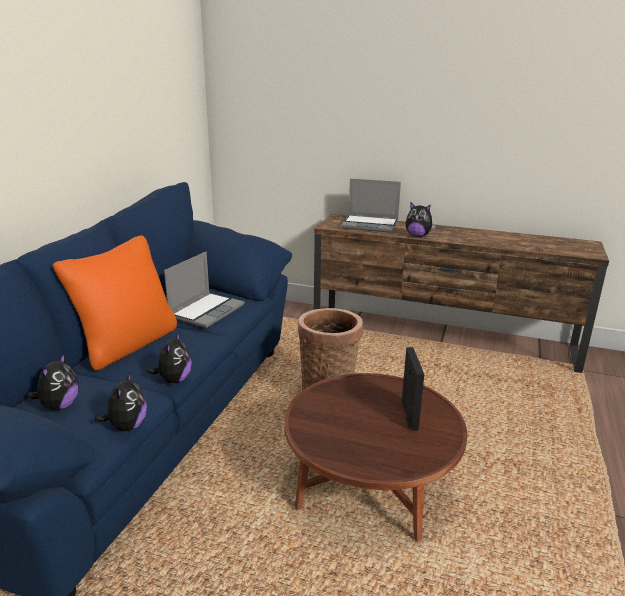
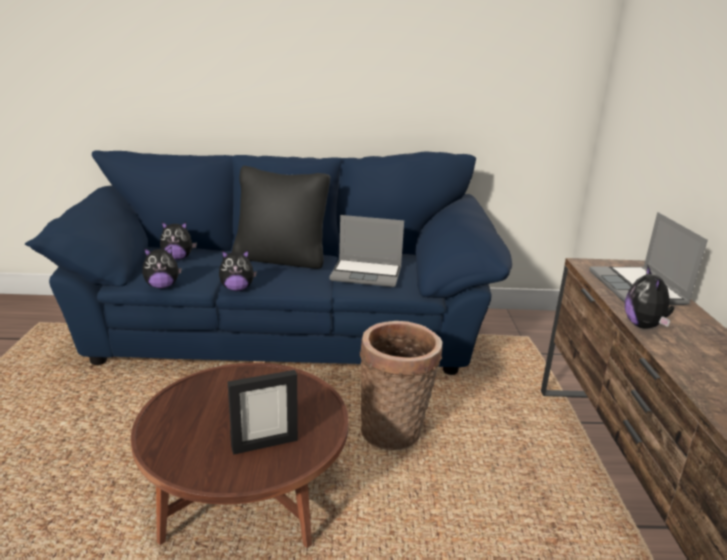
camera: 70 degrees right, 0 degrees up
(127, 344) = (281, 259): orange pillow -> black pillow

